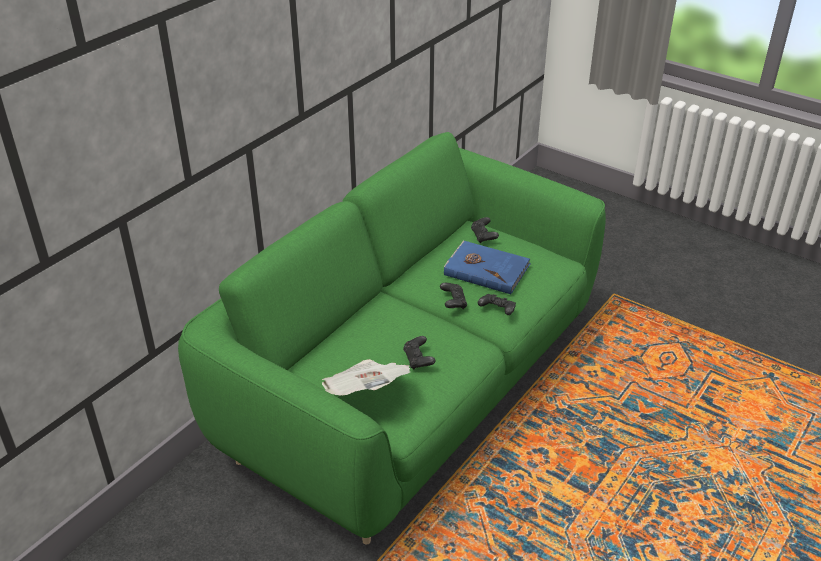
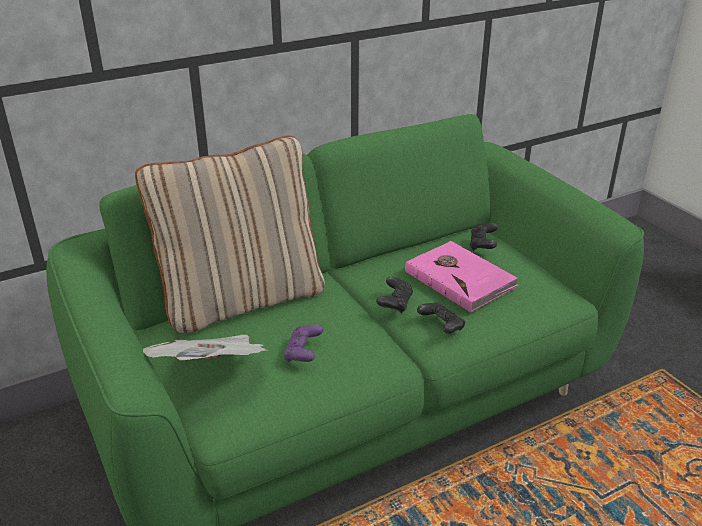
camera: 25 degrees right, 5 degrees down
(336, 332) = (242, 299): none -> beige pillow
(418, 360) = (303, 353): black game controller -> purple game controller
(486, 269) = (460, 278): blue book -> pink book

